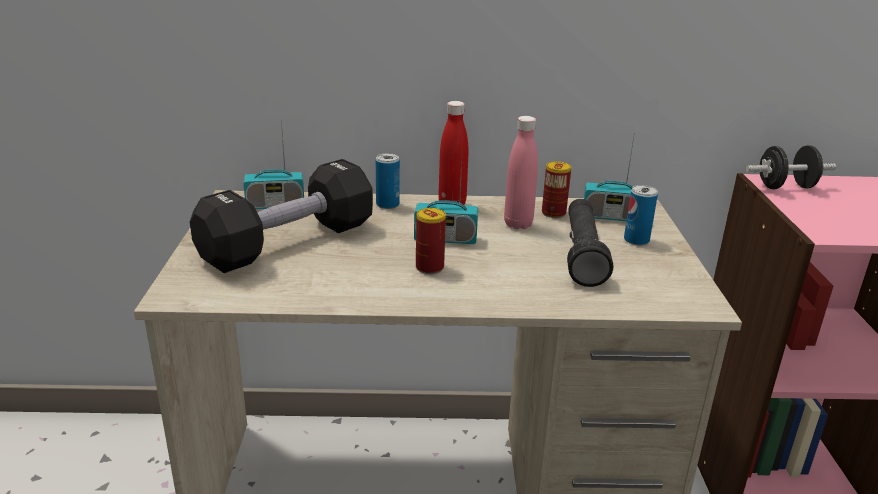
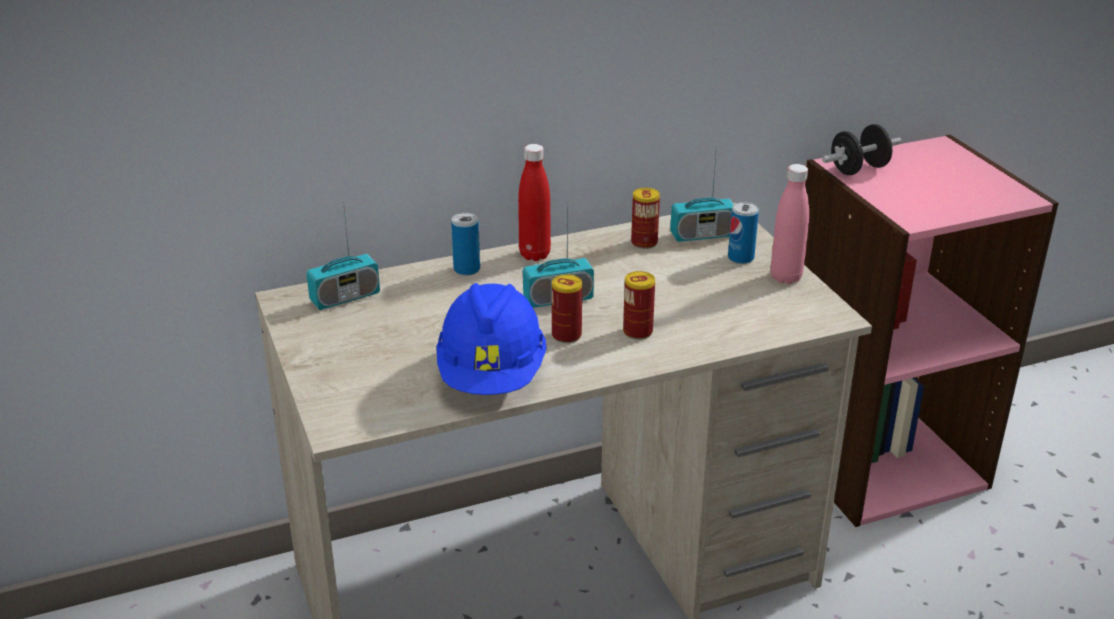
camera: 20 degrees left, 5 degrees up
(289, 243) = (402, 340): black dumbbell -> none
(338, 284) = (492, 375): none -> blue hard hat
(496, 278) = (637, 332): none -> can
(518, 224) = (618, 264): pink bottle -> pink bottle (786, 277)
(582, 254) = (700, 286): black flashlight -> none

